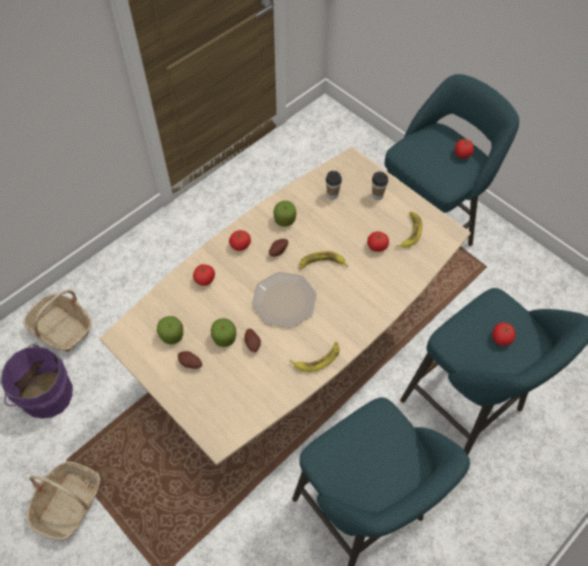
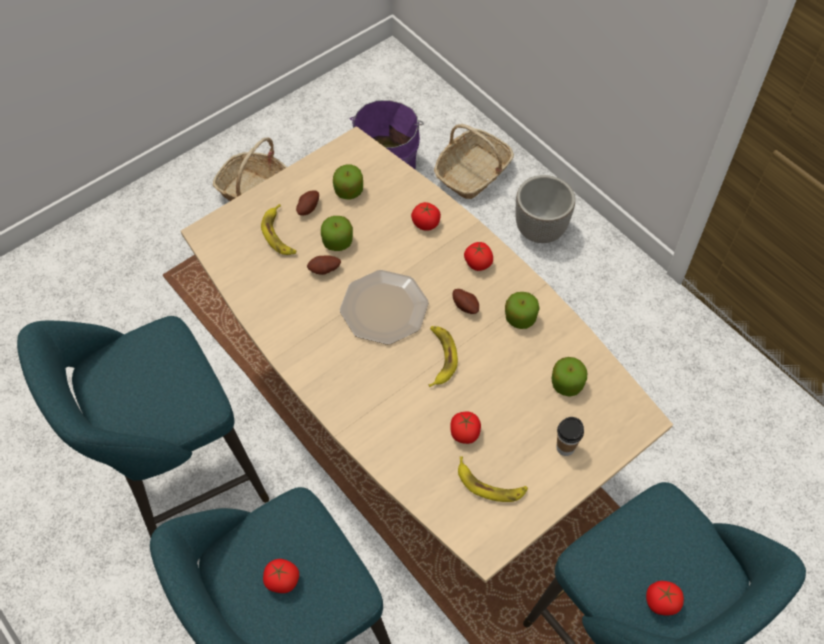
camera: 95 degrees right, 0 degrees up
(124, 281) = (539, 231): none -> planter
(317, 359) = (291, 338): banana -> banana (279, 234)
(332, 195) = (567, 384): cup -> apple

